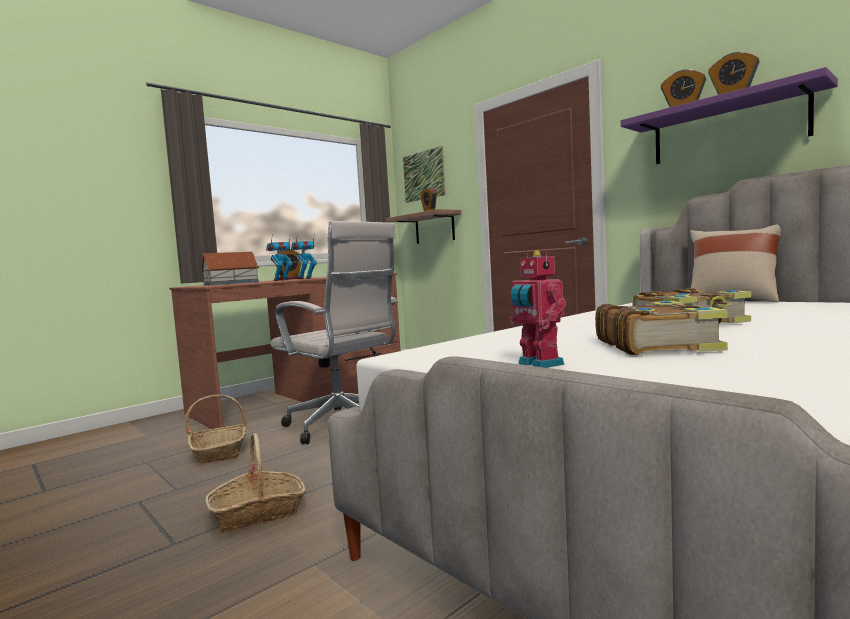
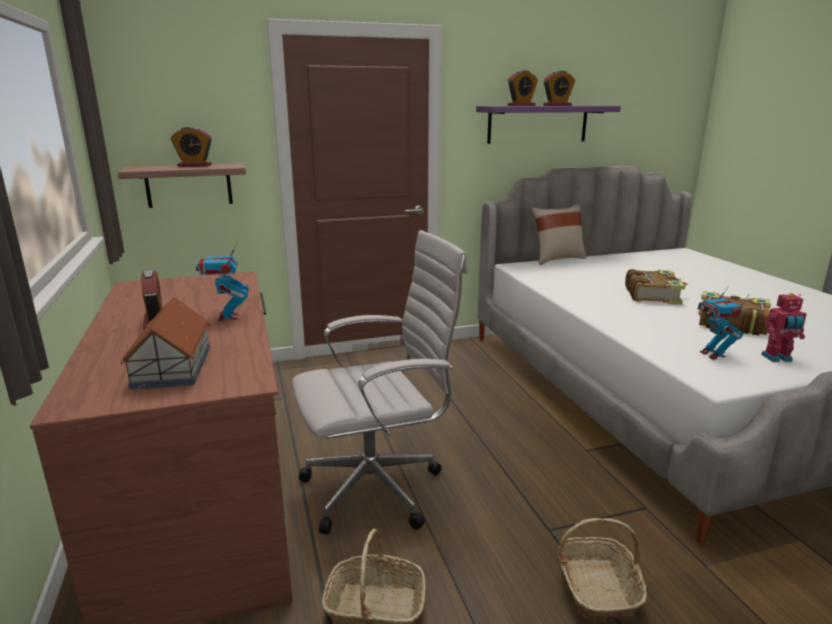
camera: 65 degrees left, 15 degrees up
(281, 280) = (218, 332): toy robot -> toy robot (713, 355)
(423, 175) = (158, 101): picture -> none

